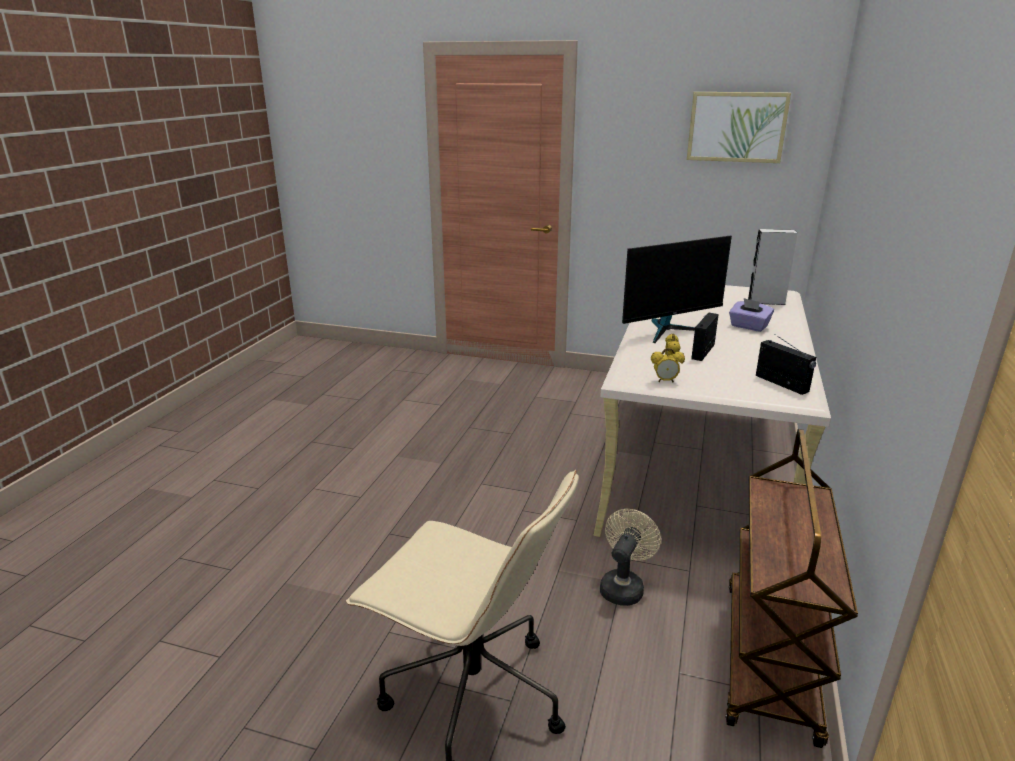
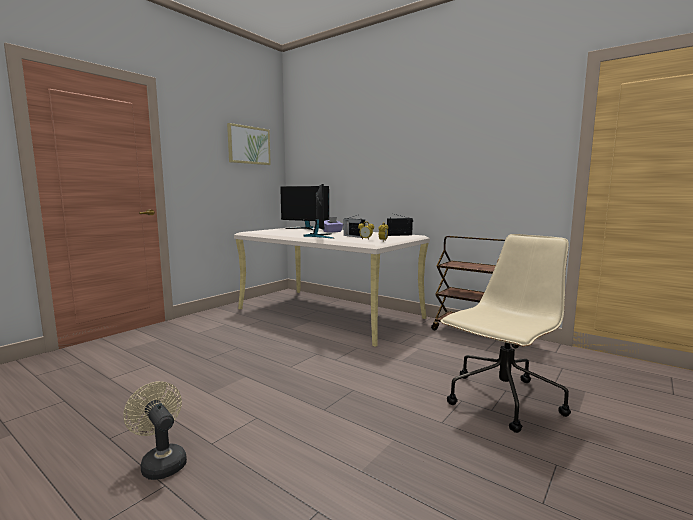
camera: 70 degrees left, 15 degrees down
(623, 586) = (422, 348): beige fan -> beige fan (161, 462)
(766, 302) = (305, 228): grey speaker -> monitor

